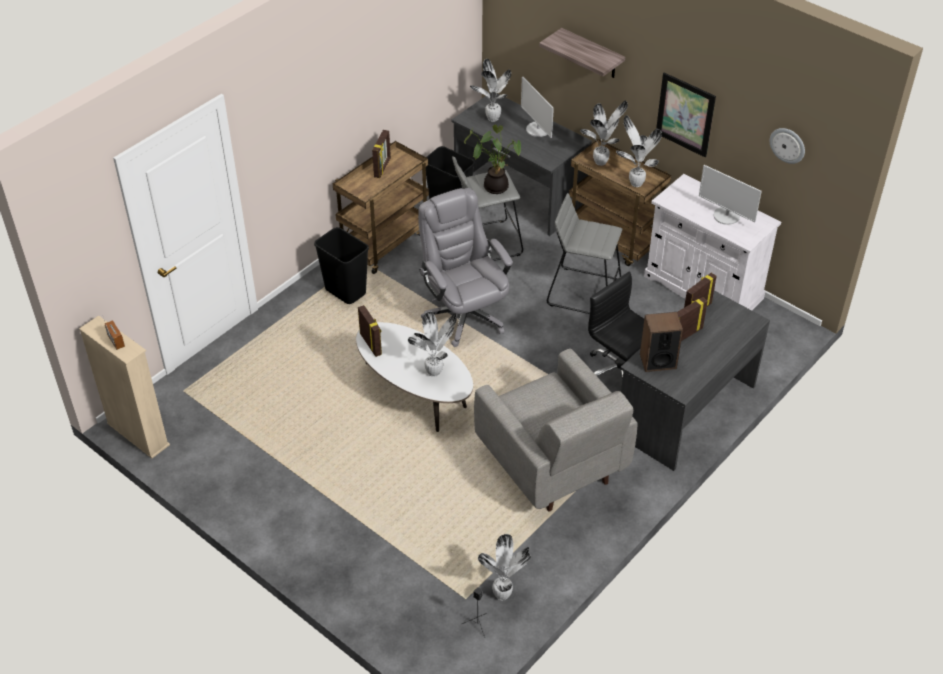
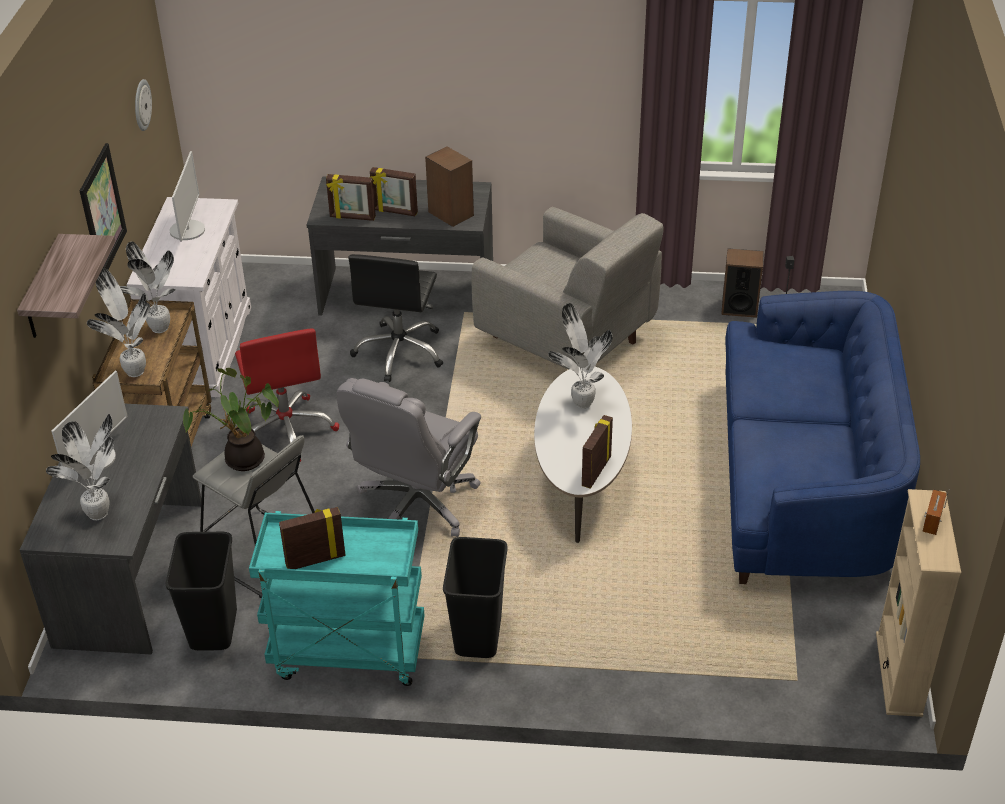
camera: 125 degrees left, 5 degrees down
(302, 498) = (803, 481): none -> blue sofa
(384, 243) = (346, 654): brown cart -> turquoise cart
(503, 595) = (739, 307): potted plant -> speaker
(552, 466) = (568, 342): grey armchair -> grey armchair turned 105 degrees clockwise
(584, 291) = (287, 430): grey stool -> red office chair

